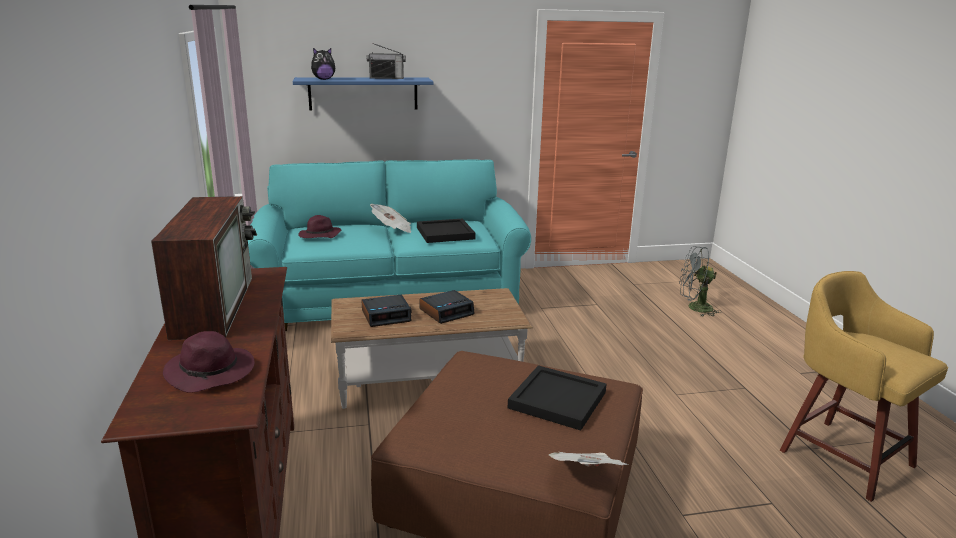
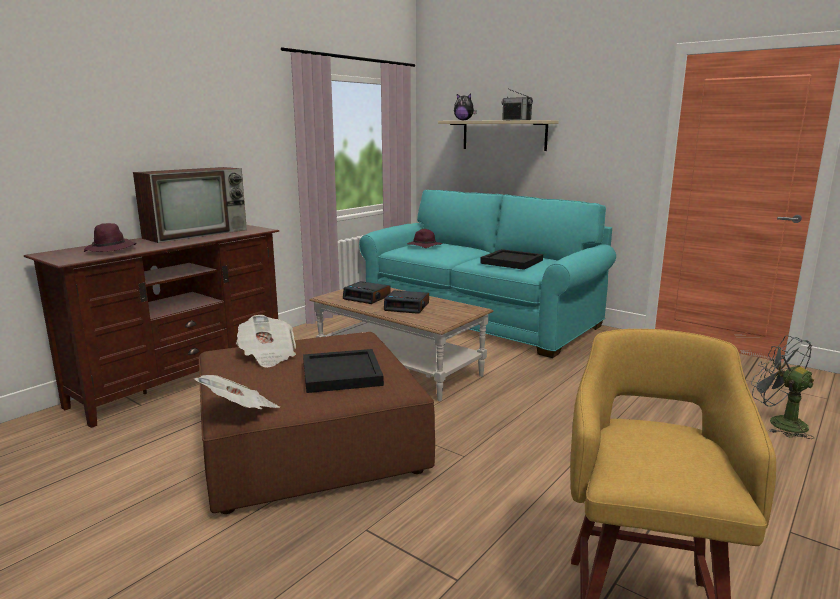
camera: 50 degrees right, 5 degrees down
(363, 93) = (504, 135): blue shelf -> beige shelf
(392, 229) = (481, 253): newspaper -> newspaper (268, 356)

